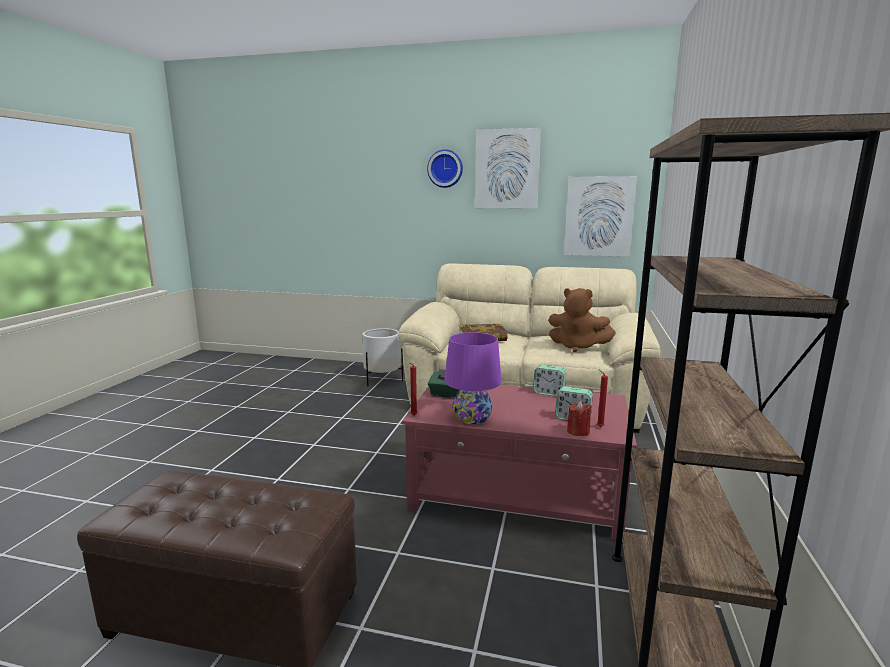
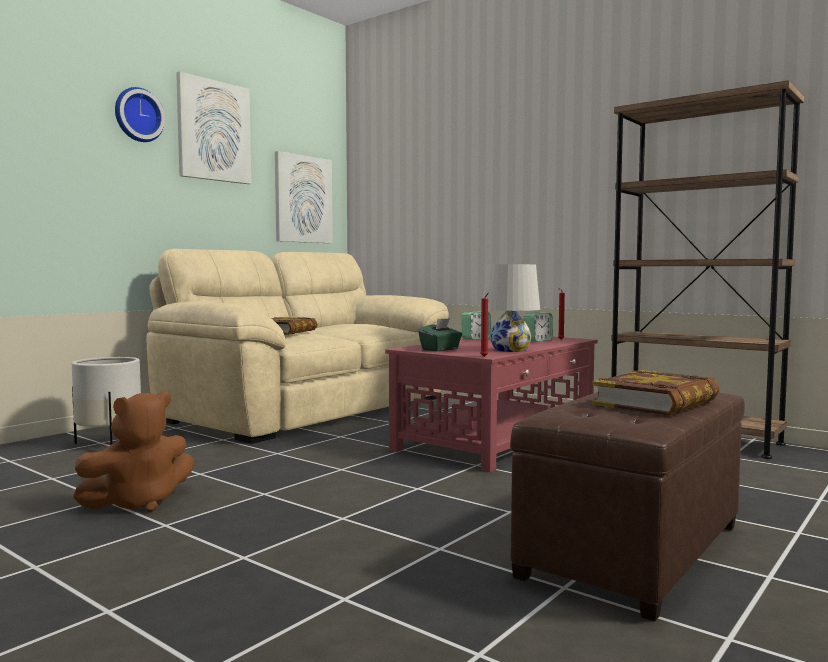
camera: 65 degrees left, 10 degrees down
(212, 514) = (656, 402): none -> book
(472, 418) = (510, 350): purple table lamp -> white table lamp
(577, 347) = (375, 325): brown plush toy -> brown plush toy (138, 503)
(578, 431) = (565, 342): red candle -> none

